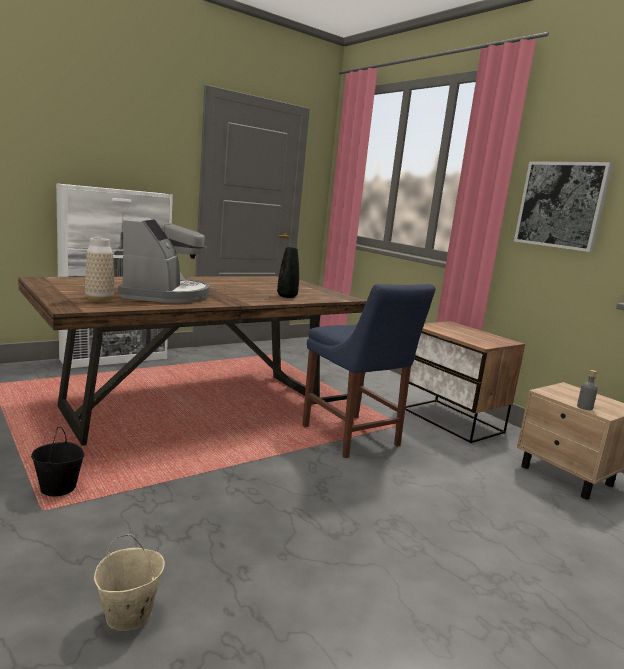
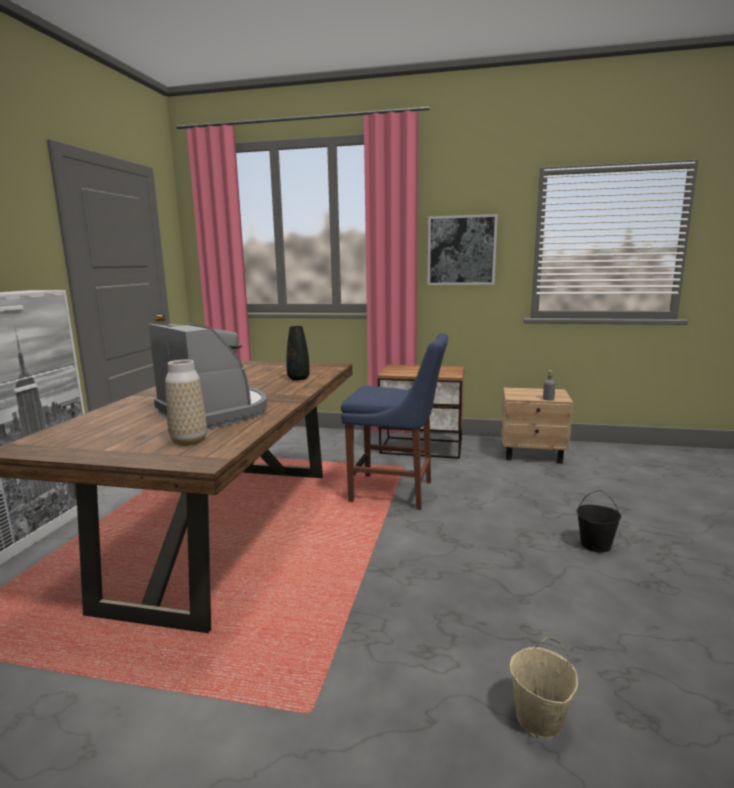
camera: 40 degrees left, 0 degrees up
(59, 489) = (278, 685): black bucket -> black bucket (595, 545)

